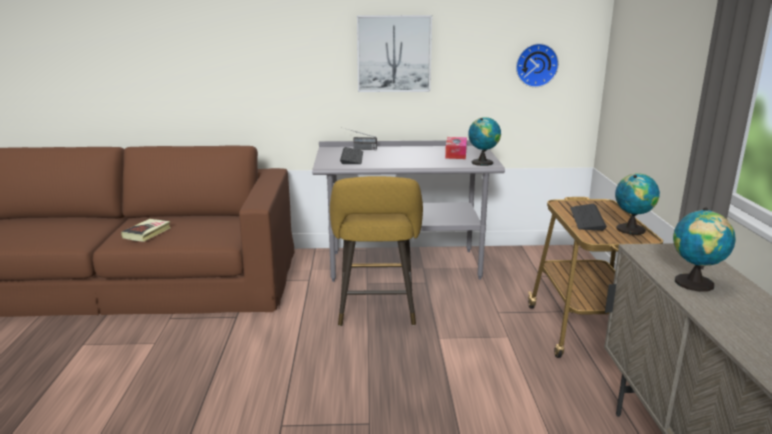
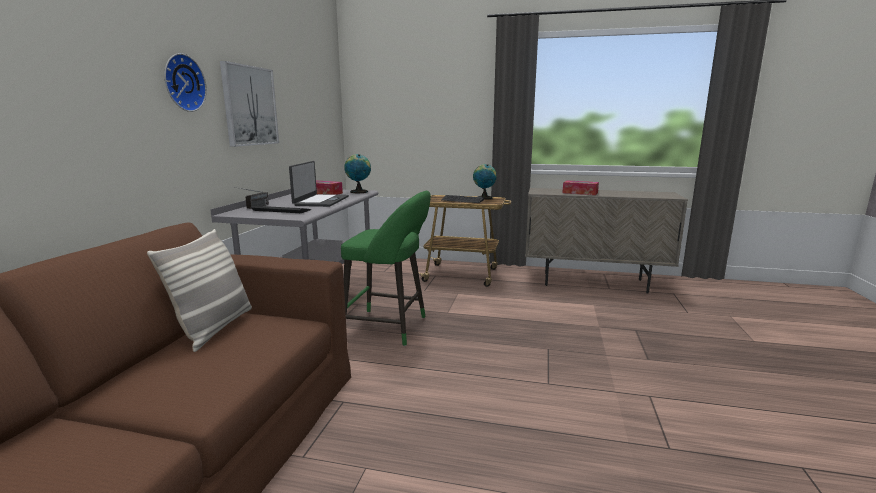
camera: 75 degrees left, 5 degrees down
(147, 233) = (207, 372): book -> none
(210, 219) = (214, 328): none -> pillow
(376, 311) = (390, 328): yellow stool -> green stool
(408, 160) = (321, 201): none -> laptop
(536, 65) = (320, 119): wall clock -> wall clock (182, 83)
(695, 284) = (580, 193): globe -> tissue box

